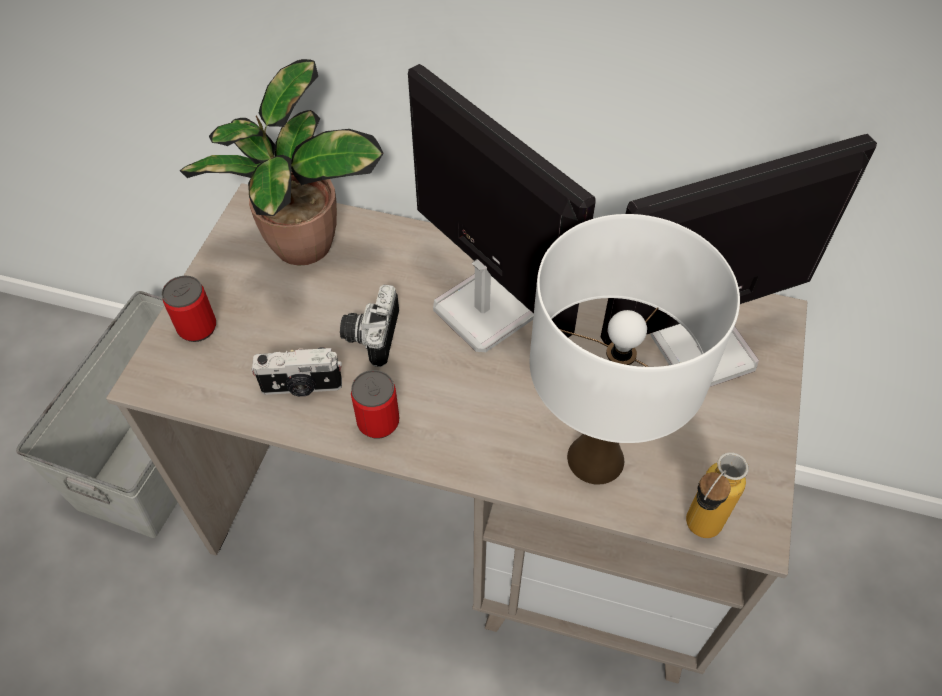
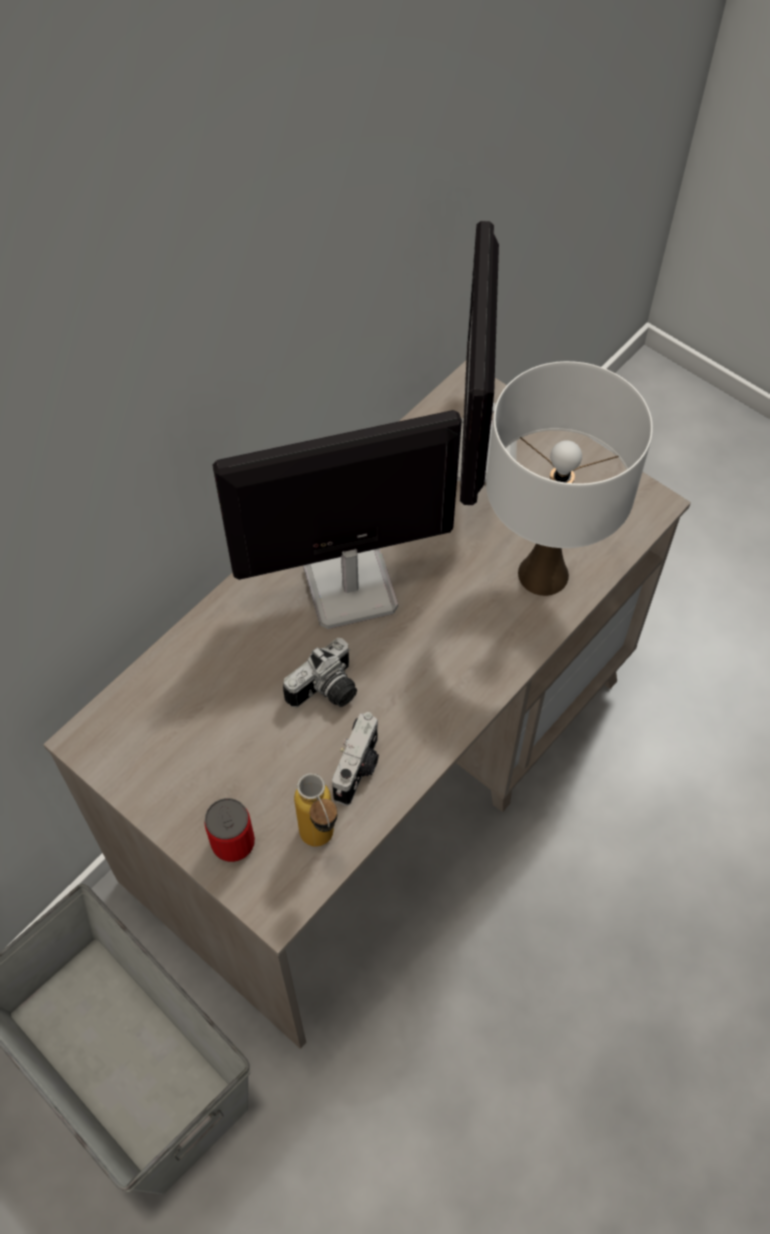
camera: 65 degrees left, 5 degrees up
(300, 247) = (178, 715): potted plant -> none
(369, 335) = (327, 692): camera -> camera turned 75 degrees counterclockwise
(378, 422) = (429, 719): can -> none
(694, 533) = (636, 541): bottle -> bottle (322, 844)

